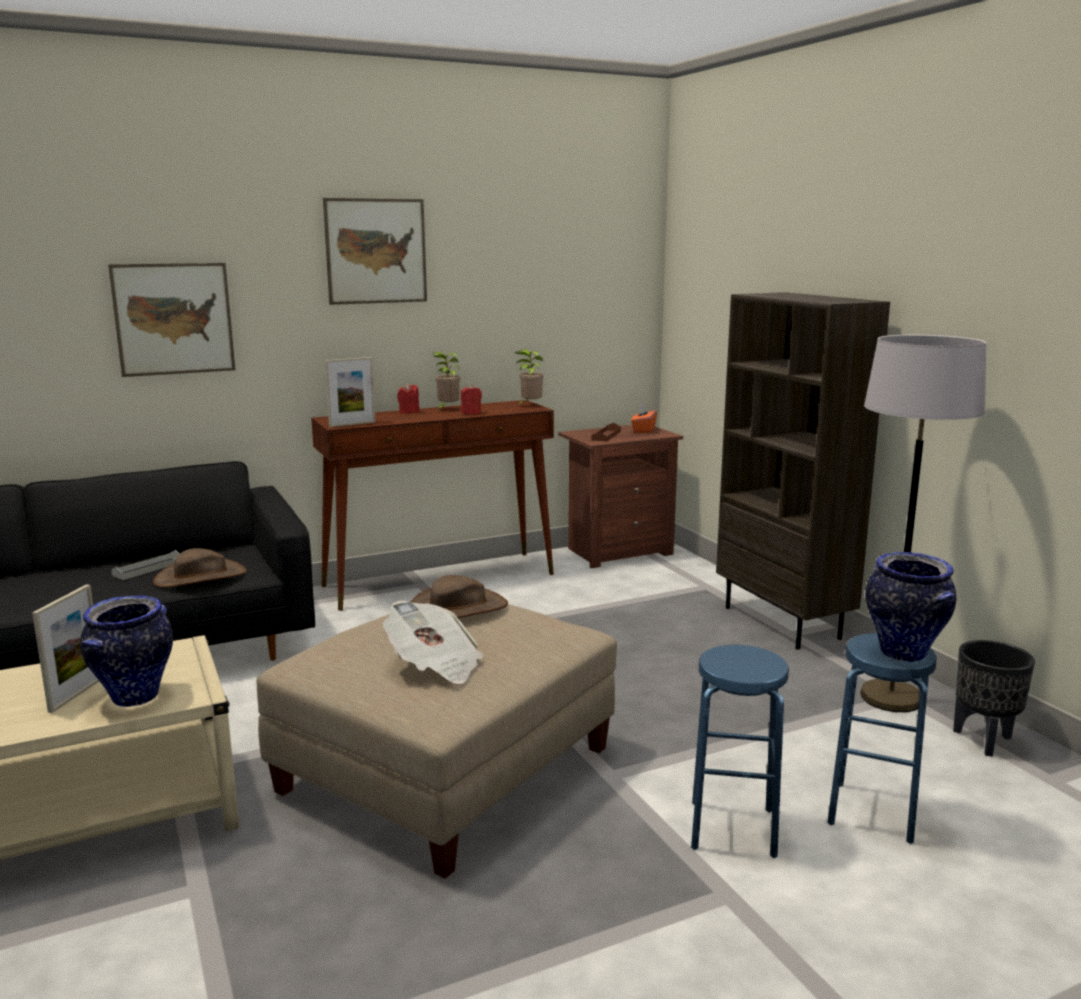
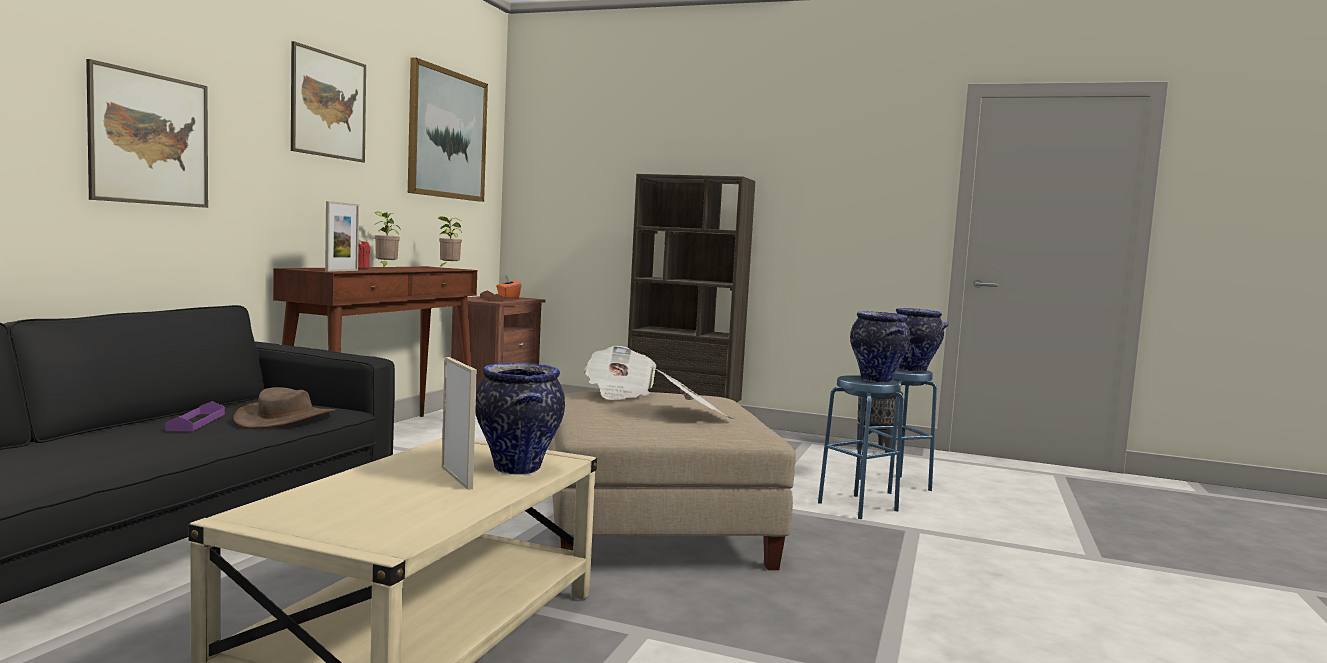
camera: 45 degrees left, 10 degrees down
(147, 568) = (196, 422): grey tray -> purple tray
(458, 609) = (619, 393): brown hat -> newspaper
(471, 413) = (418, 269): red candle -> none
(558, 250) = (447, 135): none -> picture
(751, 667) = (877, 380): none -> vase
(891, 698) = (805, 443): grey floor lamp -> none

